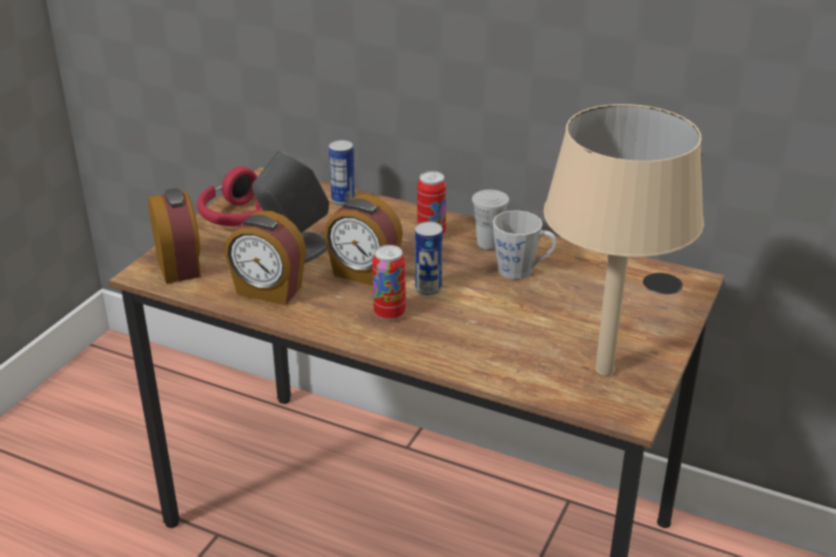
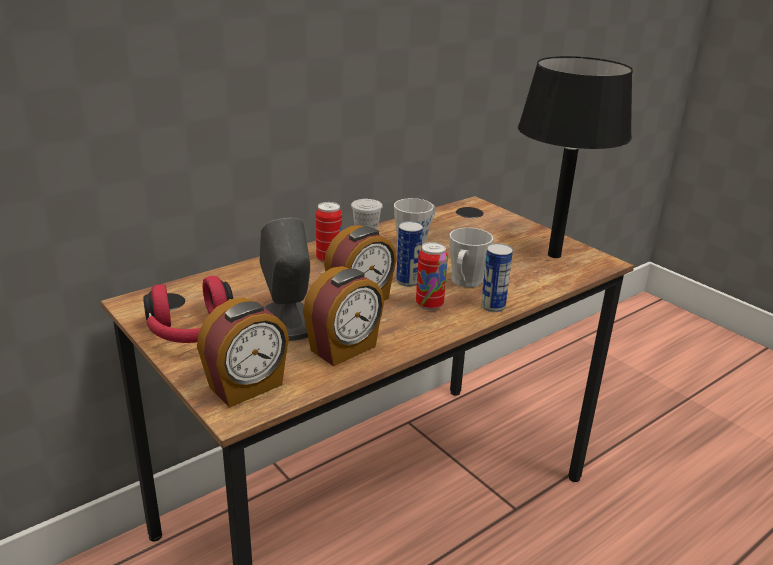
camera: 65 degrees left, 5 degrees down
(180, 266) = (247, 387): alarm clock -> alarm clock turned 135 degrees clockwise
(343, 200) = (227, 278): can -> can (493, 306)
(460, 323) = (465, 283): none -> grey mug
(604, 370) = (554, 255): beige table lamp -> black table lamp

